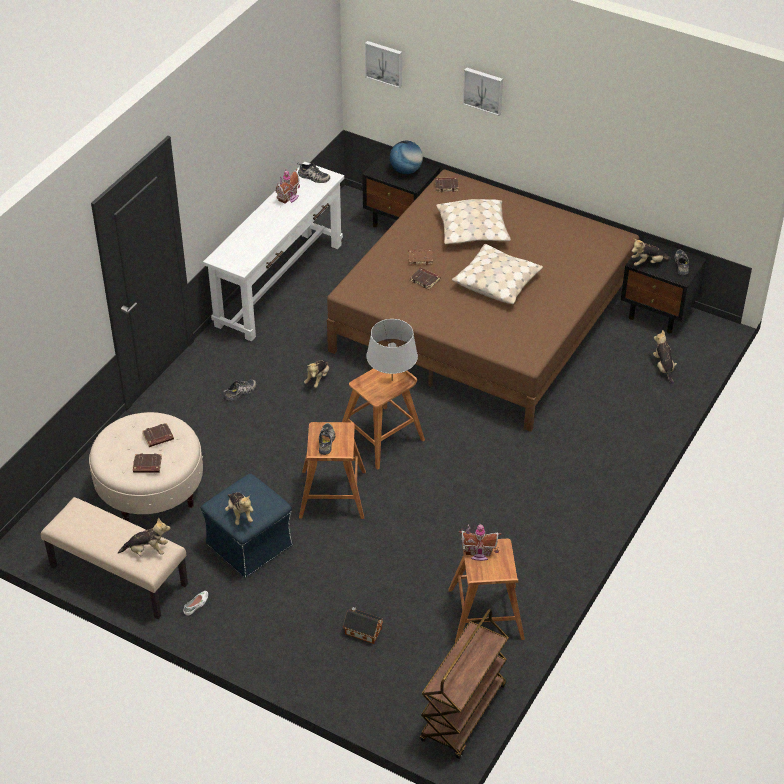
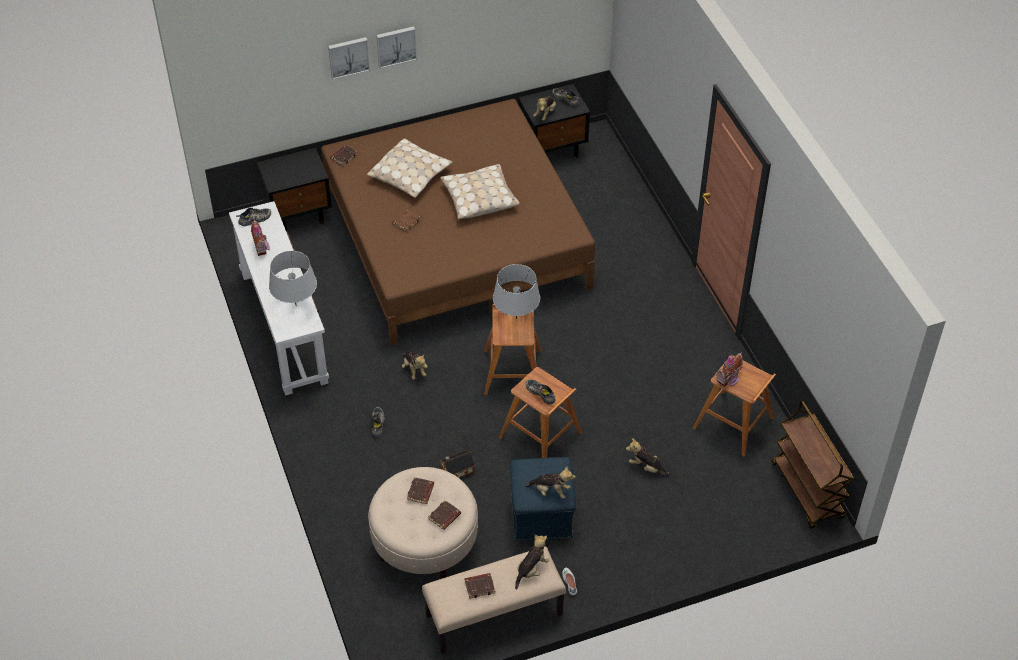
camera: 50 degrees left, 5 degrees up
(251, 249) = (295, 305): none -> grey table lamp
(362, 630) = (685, 500): toy house -> toy house (456, 470)
(384, 63) = (242, 86): picture -> picture (396, 46)
(406, 171) = (296, 167): globe -> none
(425, 280) = (433, 234): brown book -> brown book (480, 586)
(663, 368) = (606, 183): plush toy -> plush toy (646, 467)

